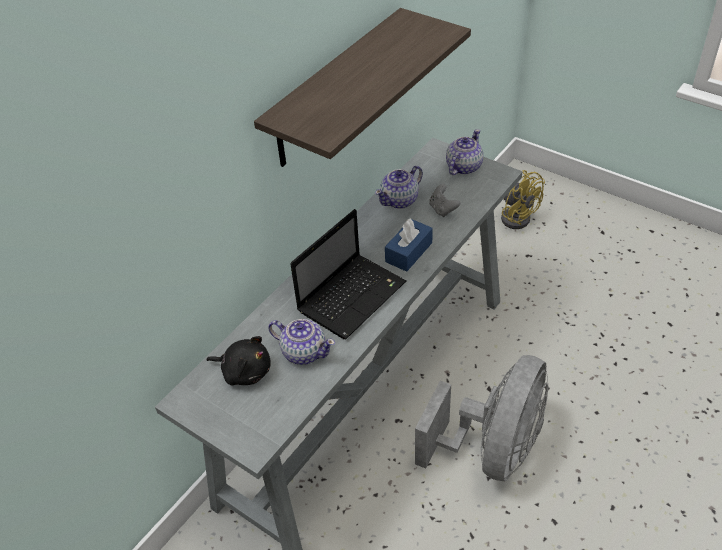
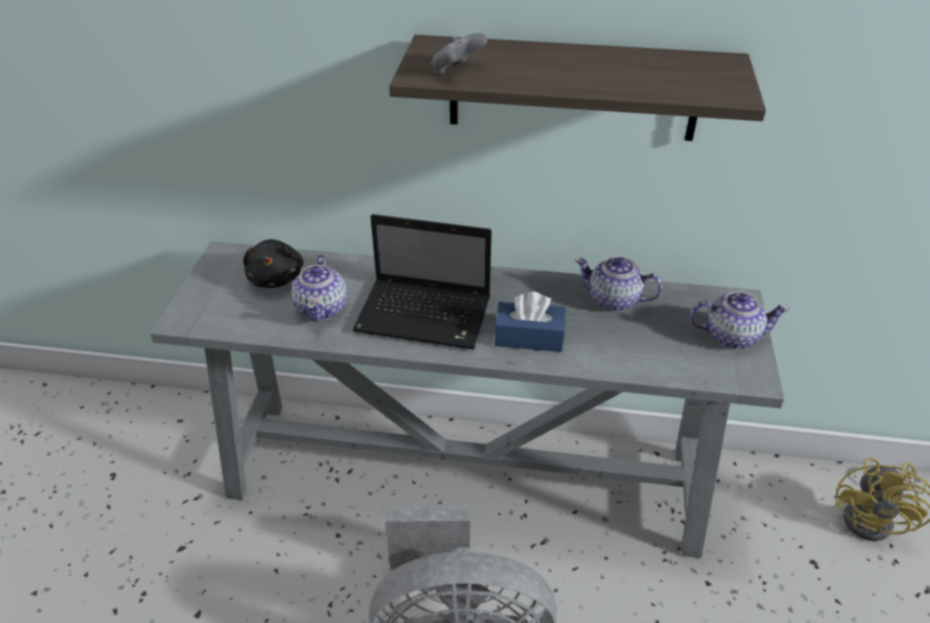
camera: 60 degrees right, 5 degrees down
(442, 209) = (630, 342): grey game controller -> grey game controller (456, 71)

